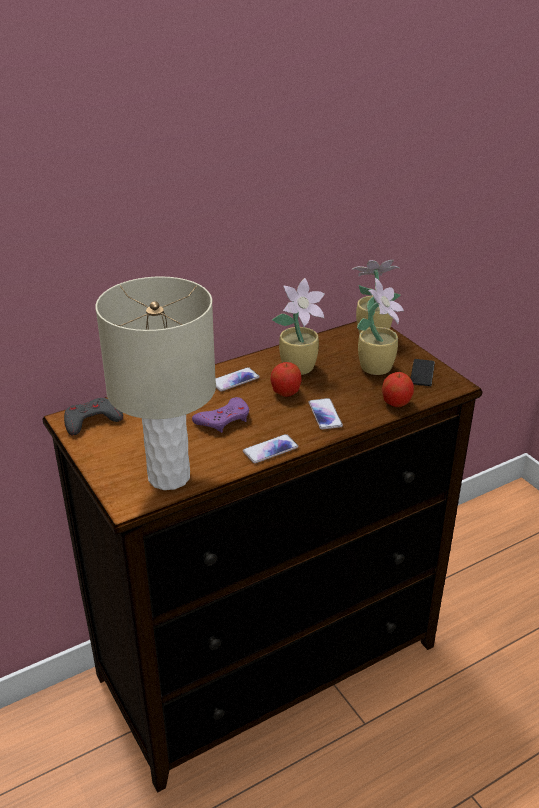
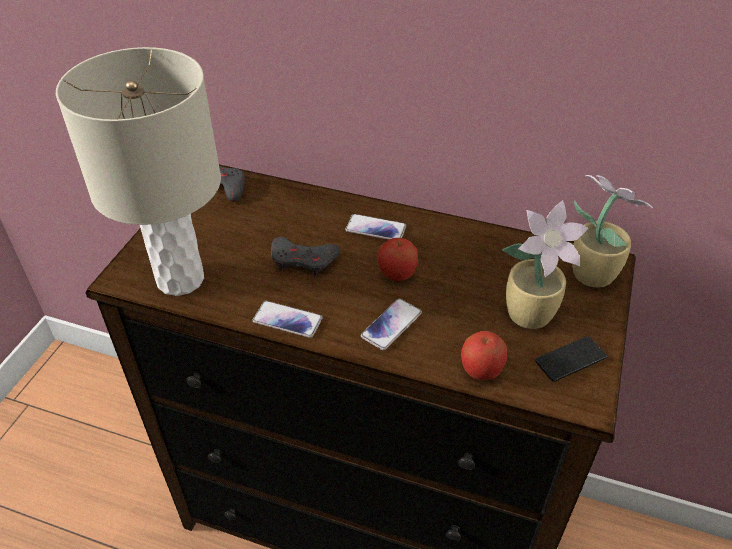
camera: 50 degrees right, 10 degrees up
(224, 419) = (303, 260): purple game controller -> grey game controller
(300, 367) = (453, 258): potted plant -> none

